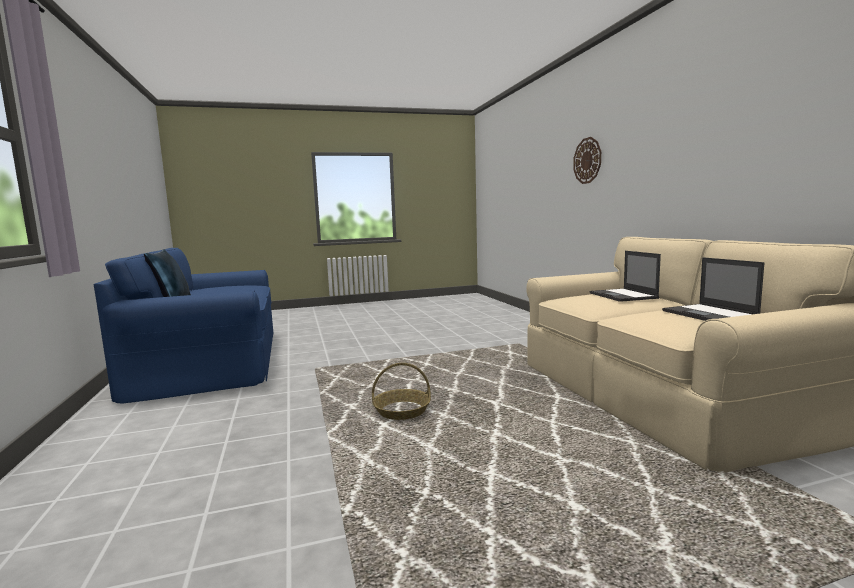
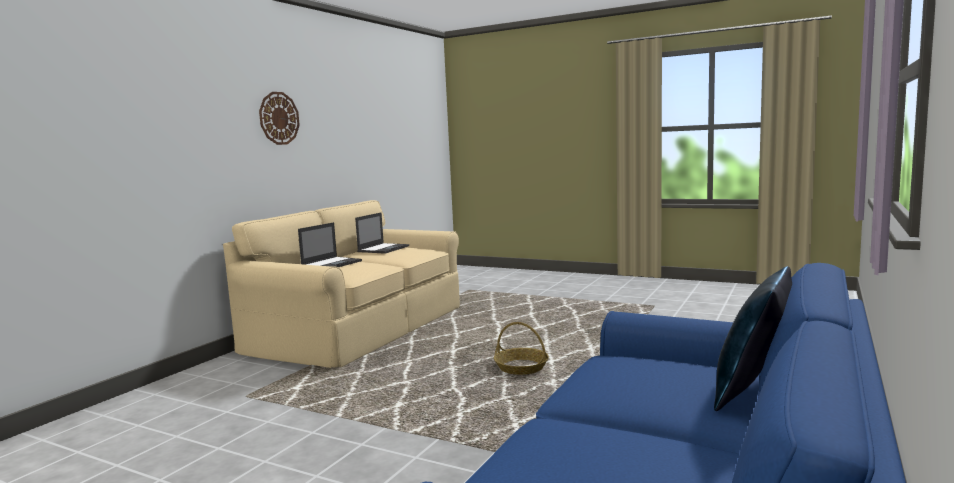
camera: 135 degrees left, 0 degrees up
(587, 160) = (107, 129): wall clock -> wall clock (279, 118)

